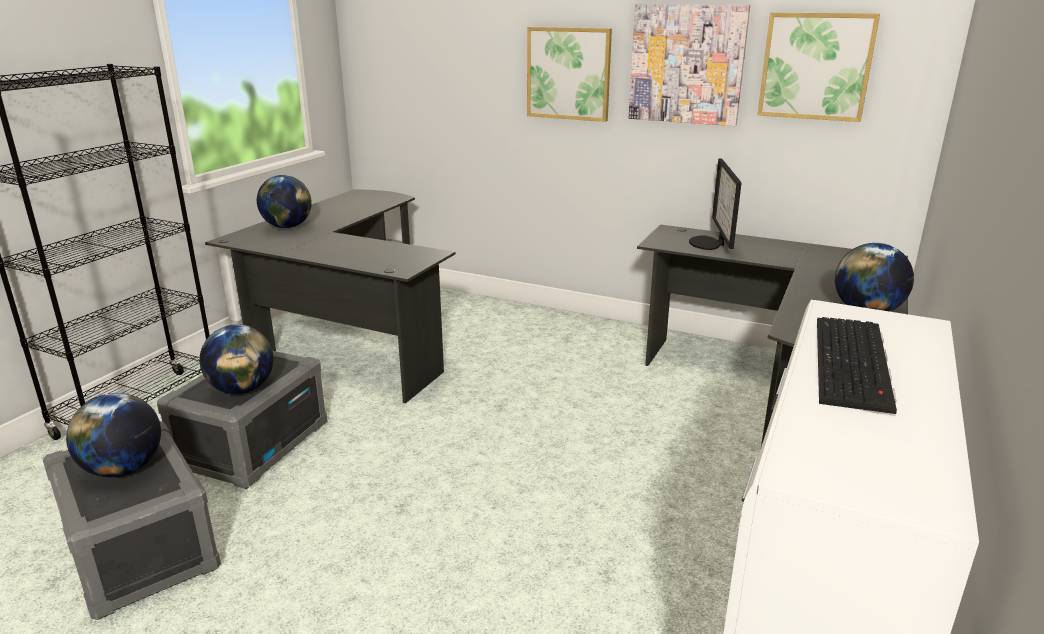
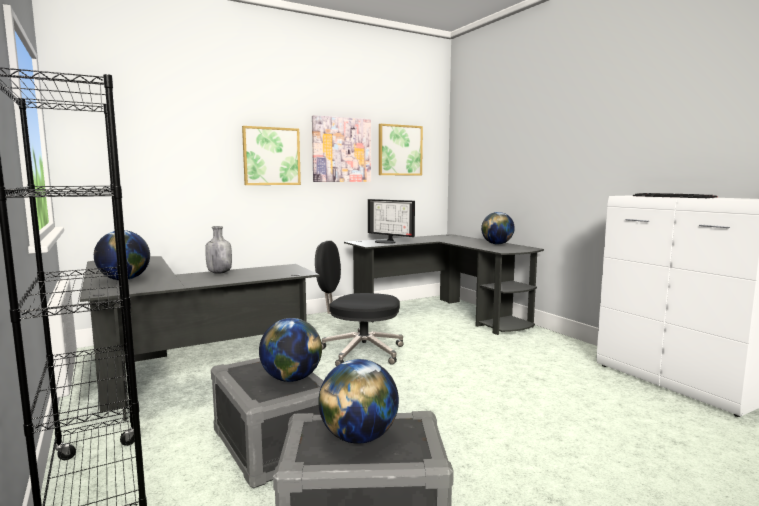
camera: 55 degrees left, 15 degrees down
(358, 242) = (219, 272): none -> grey bottle
(527, 398) = (360, 352): none -> black office chair

